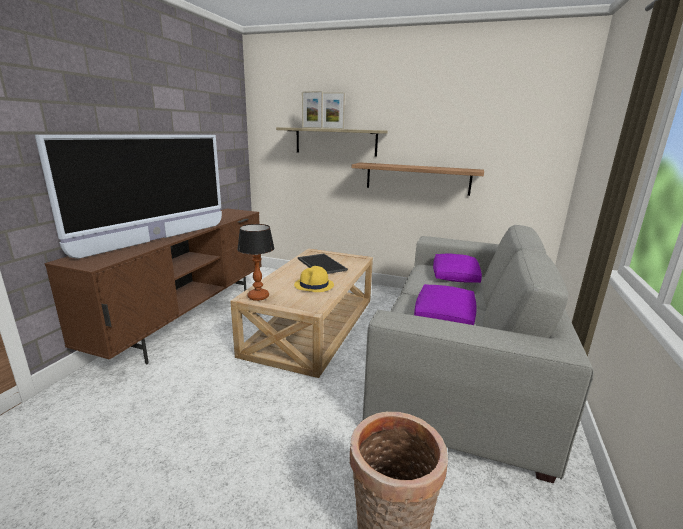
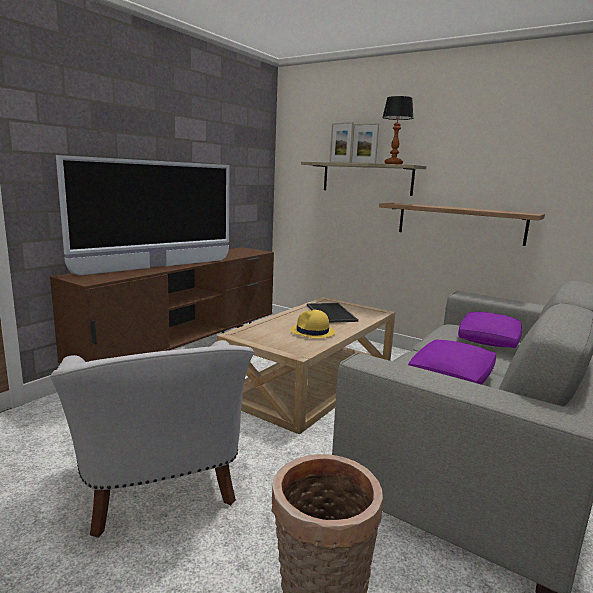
camera: 15 degrees right, 5 degrees down
(211, 456) = (160, 487): none -> white armchair
(258, 296) = (247, 335): table lamp -> table lamp (393, 164)

